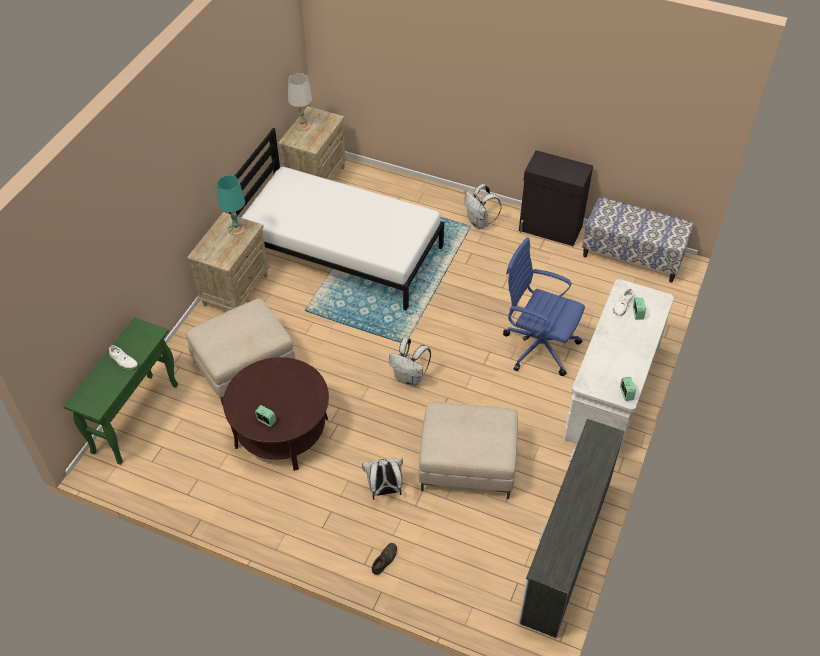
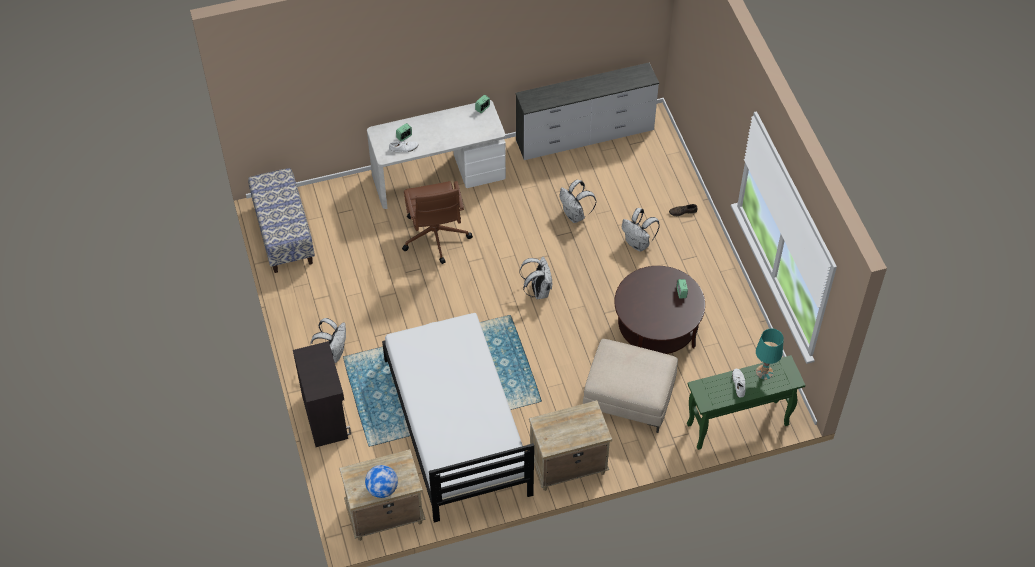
camera: 130 degrees left, 5 degrees up
(236, 229) = (552, 431): turquoise table lamp -> turquoise table lamp (764, 372)
(302, 125) = (382, 489): white table lamp -> globe
(467, 464) = (575, 215): beige ottoman -> white backpack
(538, 346) = (435, 237): blue office chair -> brown office chair
(550, 229) = (297, 302): black cabinet -> black cabinet (326, 416)

